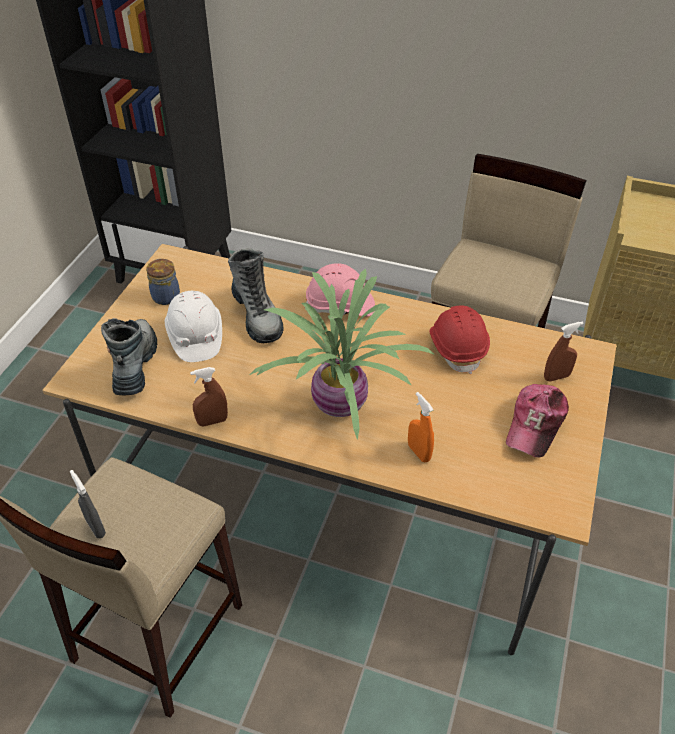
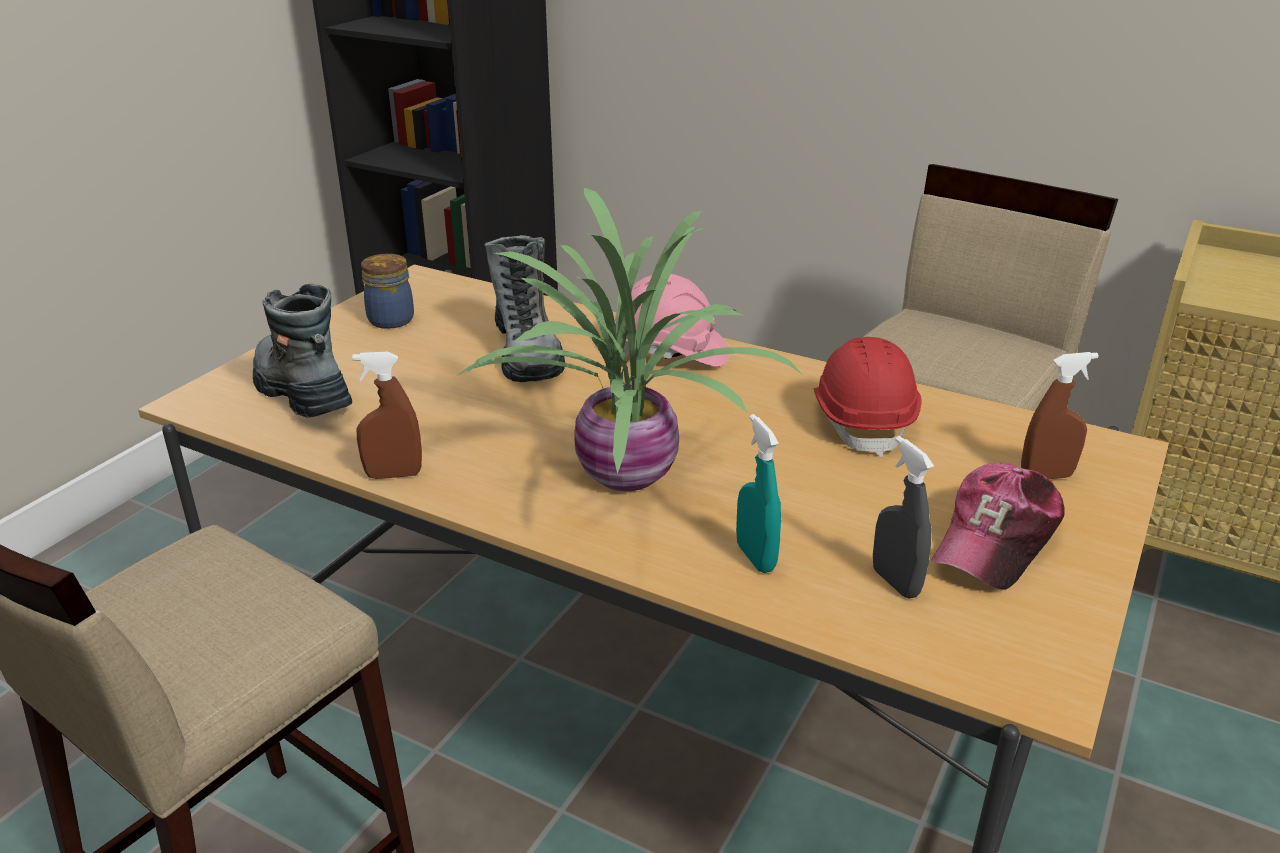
camera: 10 degrees right, 15 degrees down
(96, 527) = (129, 616): grey spray bottle -> grey spray bottle (895, 582)
(135, 365) = (301, 392): boot -> boot turned 45 degrees counterclockwise
(195, 337) = (415, 368): white hard hat -> none
(419, 452) = (755, 557): orange spray bottle -> turquoise spray bottle

